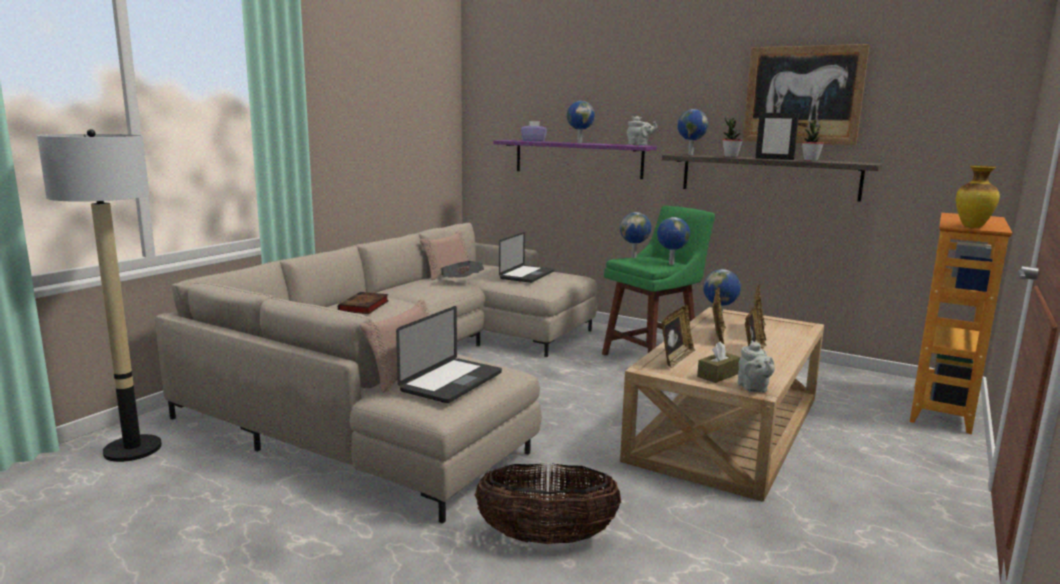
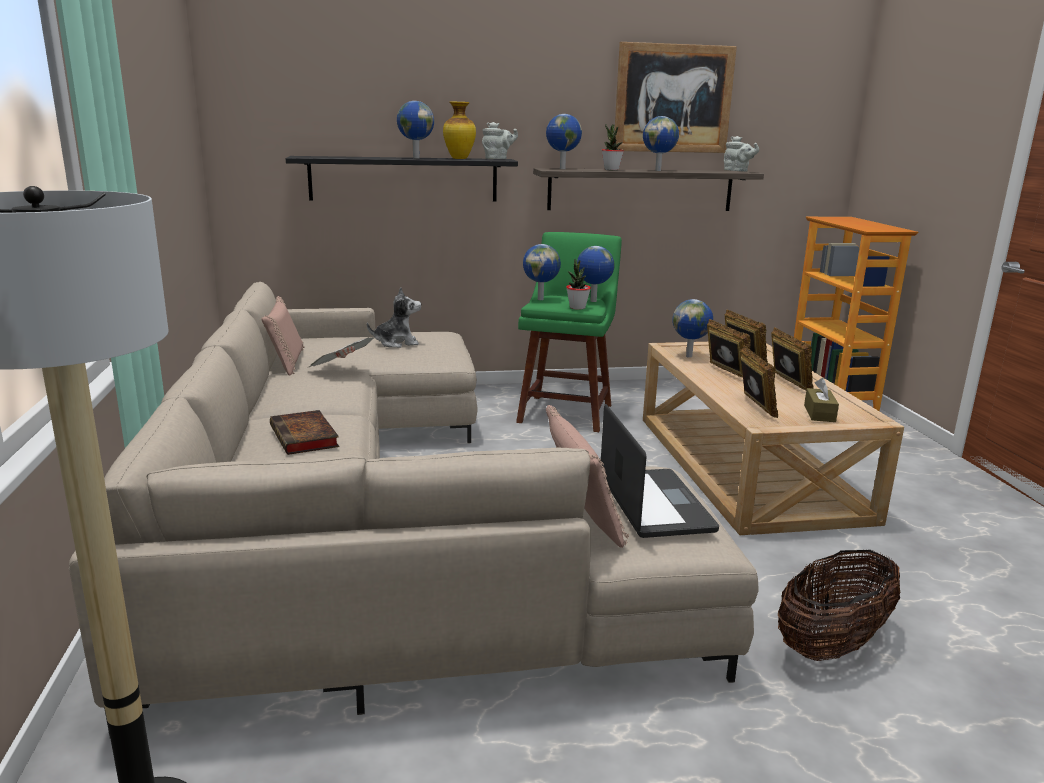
camera: 40 degrees left, 5 degrees up
(527, 275) = (397, 343): laptop -> plush toy
(533, 141) = (343, 157): purple tissue box -> none
(577, 158) = (404, 179): purple shelf -> black shelf
(753, 388) = (867, 418): grey teapot -> grey teapot (737, 171)
(774, 159) = (658, 170): picture frame -> globe
(810, 160) = (694, 171): potted plant -> potted plant (577, 307)
(972, 227) = (882, 229): vase -> vase (459, 158)

